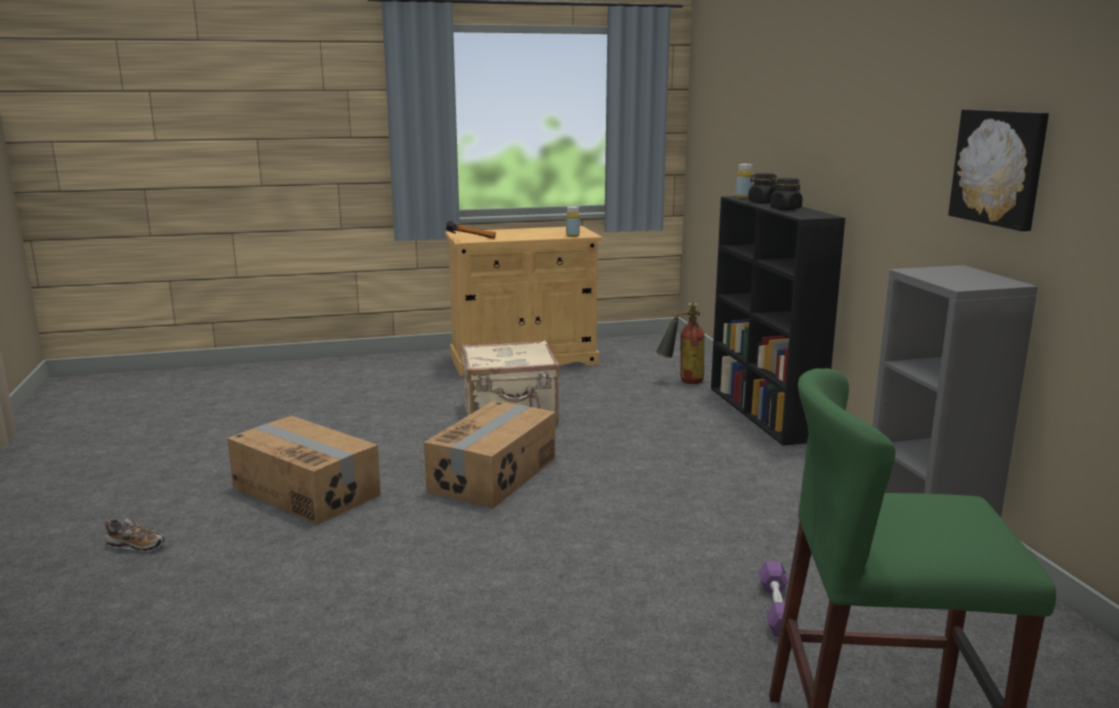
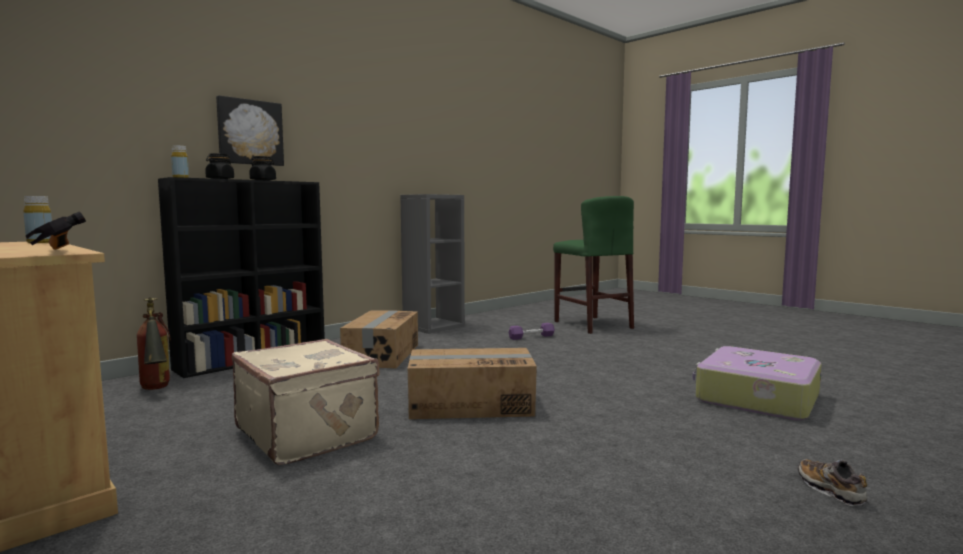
camera: 120 degrees left, 10 degrees down
(267, 644) = (755, 398): none -> suitcase
(307, 491) = (613, 461): cardboard box -> cardboard box (381, 355)
(1000, 167) = (406, 147): picture -> picture (250, 132)

